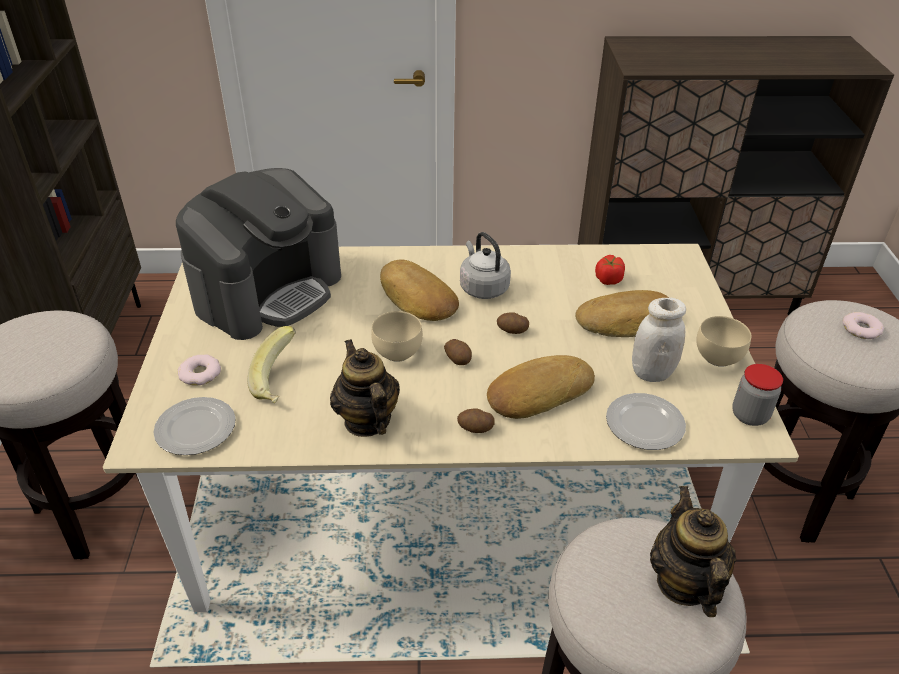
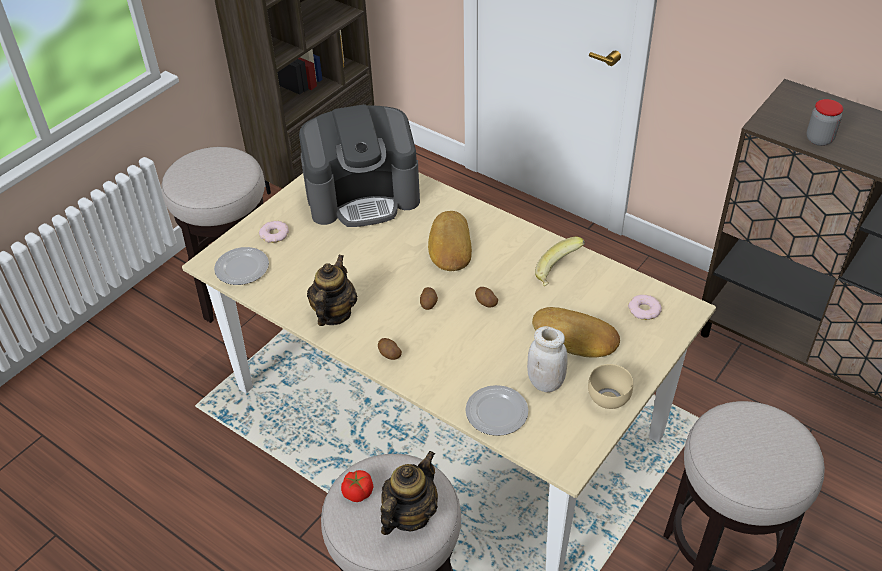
camera: 40 degrees right, 5 degrees up
(279, 382) = (311, 262): banana -> banana (558, 273)
(399, 352) = (397, 280): beige bowl -> none
(482, 287) = (502, 260): grey kettle -> none
(538, 392) = (453, 353): bread -> none
(608, 280) = (601, 300): tomato -> tomato (357, 492)
(749, 415) = (577, 449): jar -> jar (819, 139)
(861, 329) = (765, 444): donut -> donut (644, 310)

